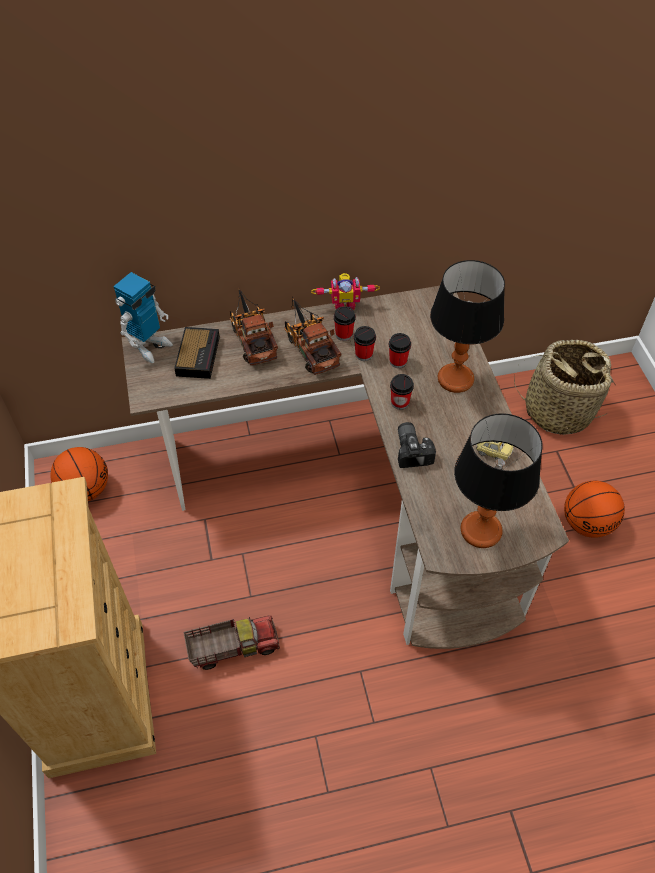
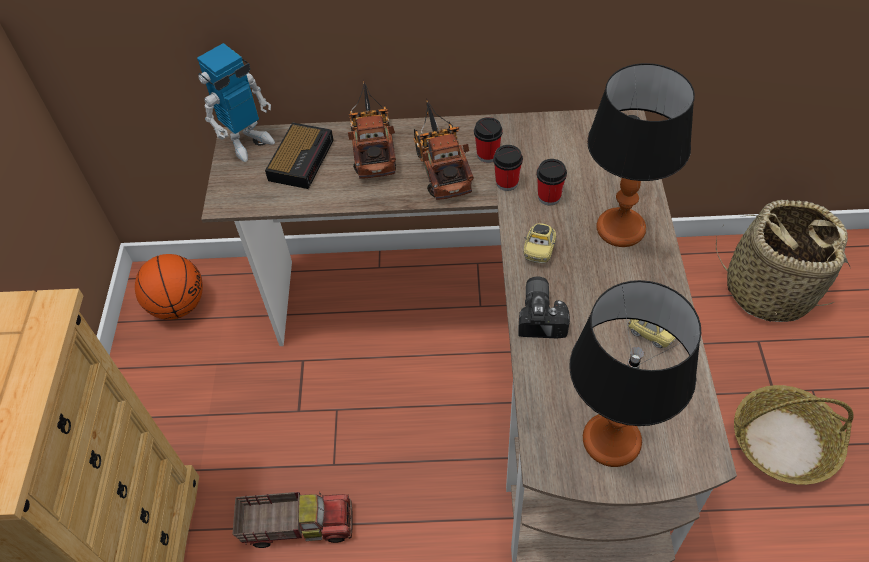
camera: 15 degrees right, 0 degrees up
(344, 304) = (498, 117): toy robot -> none
(400, 402) = (539, 250): cup -> toy car
(587, 523) = (784, 442): basketball -> basket

